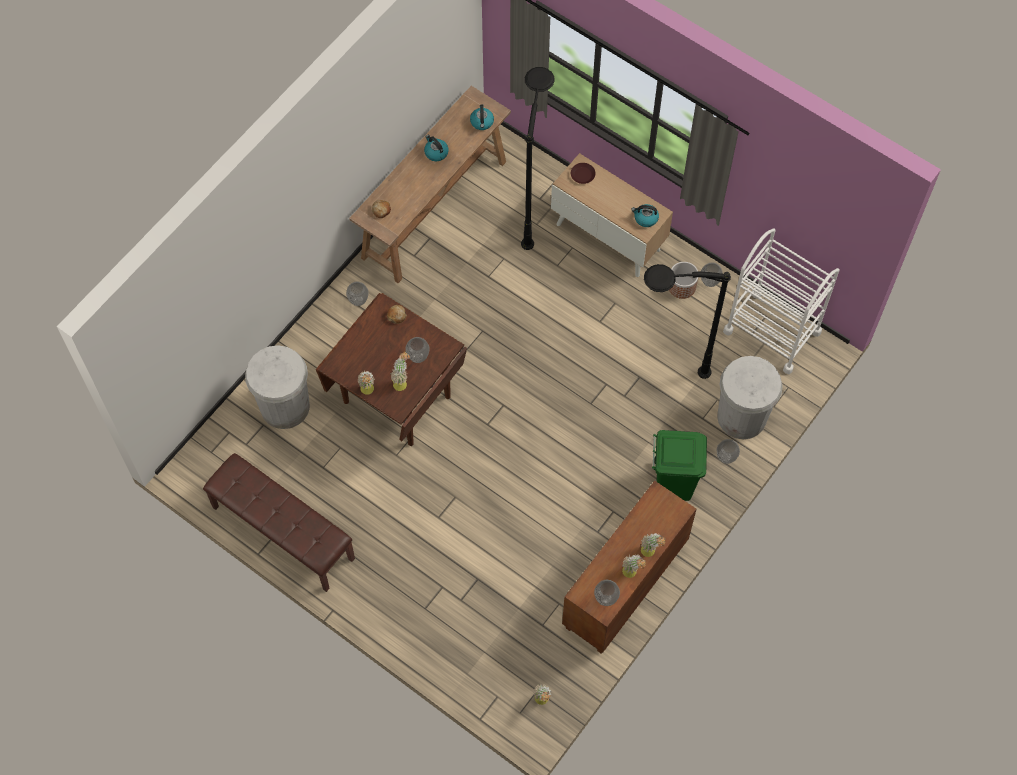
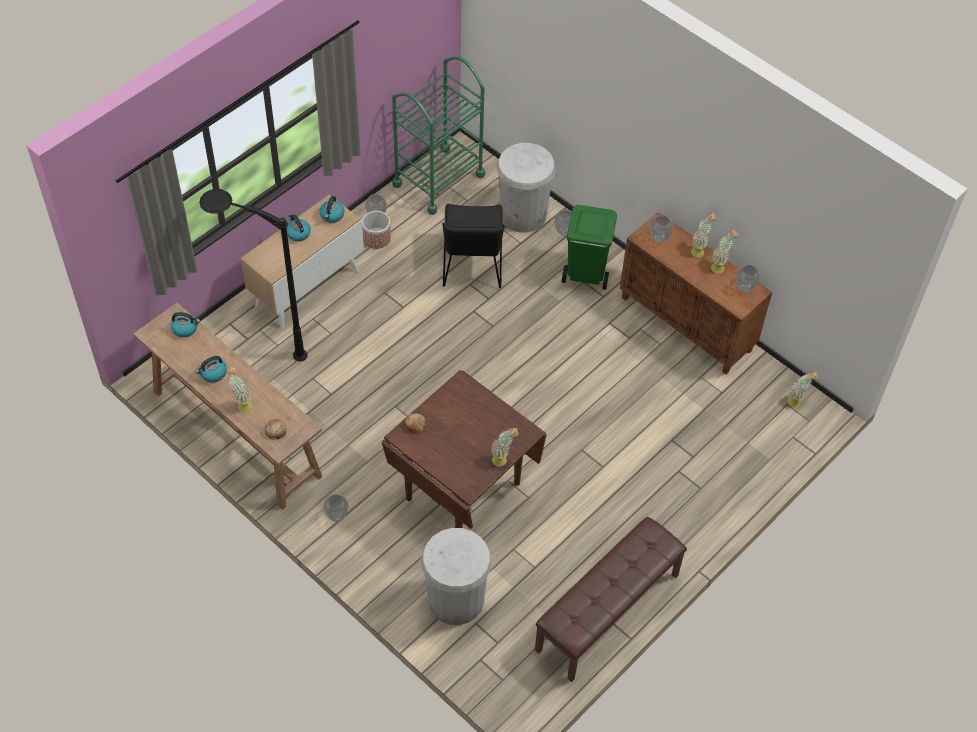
camera: 85 degrees left, 10 degrees down
(402, 382) = (496, 428): potted plant -> potted plant (241, 404)
(418, 358) = (469, 410): vase -> vase (659, 239)
(583, 174) = (267, 258): brown plate -> none
(617, 194) = (298, 233): none -> kettle
(661, 376) = (472, 267): black floor lamp -> black chair
(772, 331) = (438, 180): white cart -> green cart

